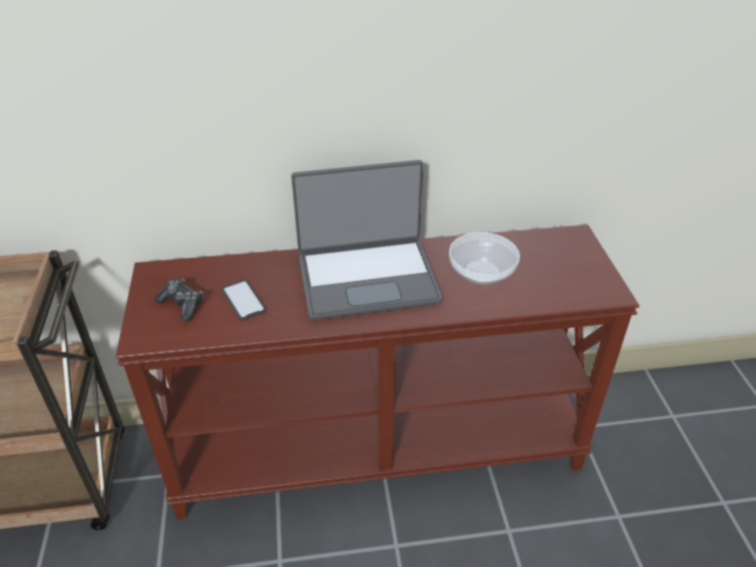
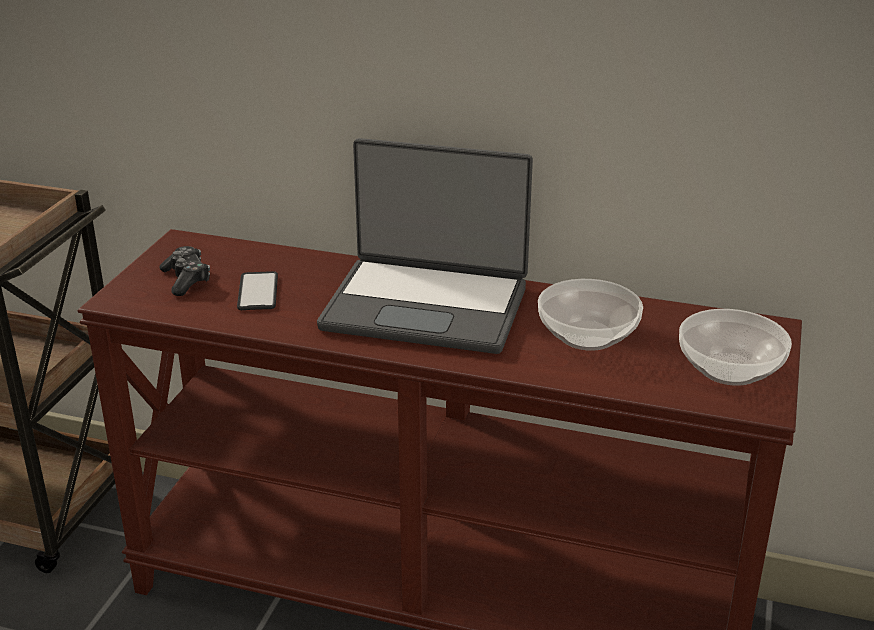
camera: 25 degrees right, 10 degrees down
(576, 273) = (728, 369): none -> bowl

